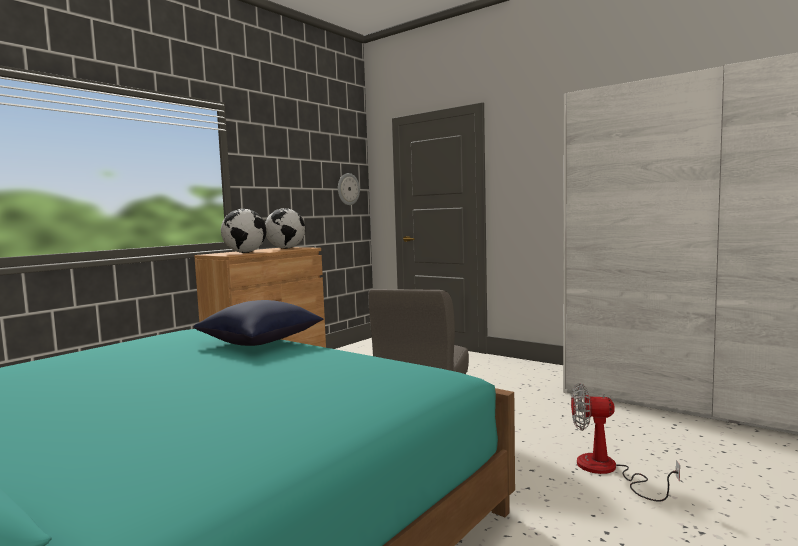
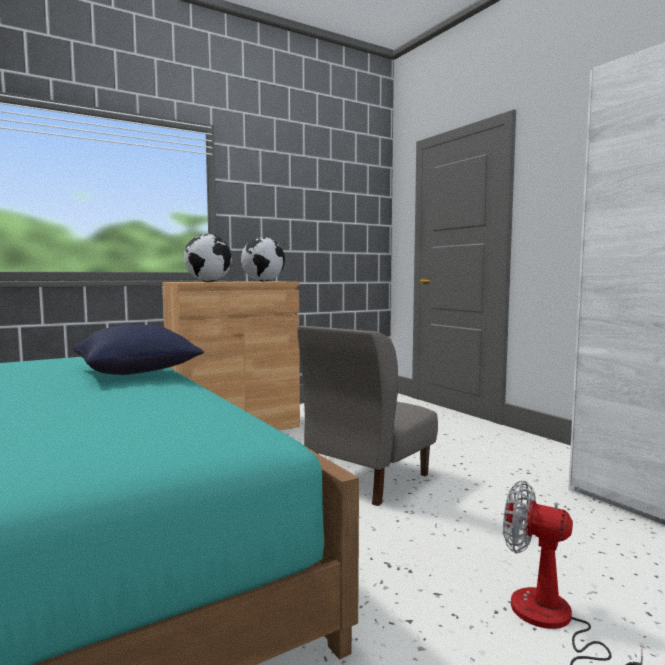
camera: 20 degrees right, 0 degrees up
(348, 189) = (363, 223): wall clock -> none

